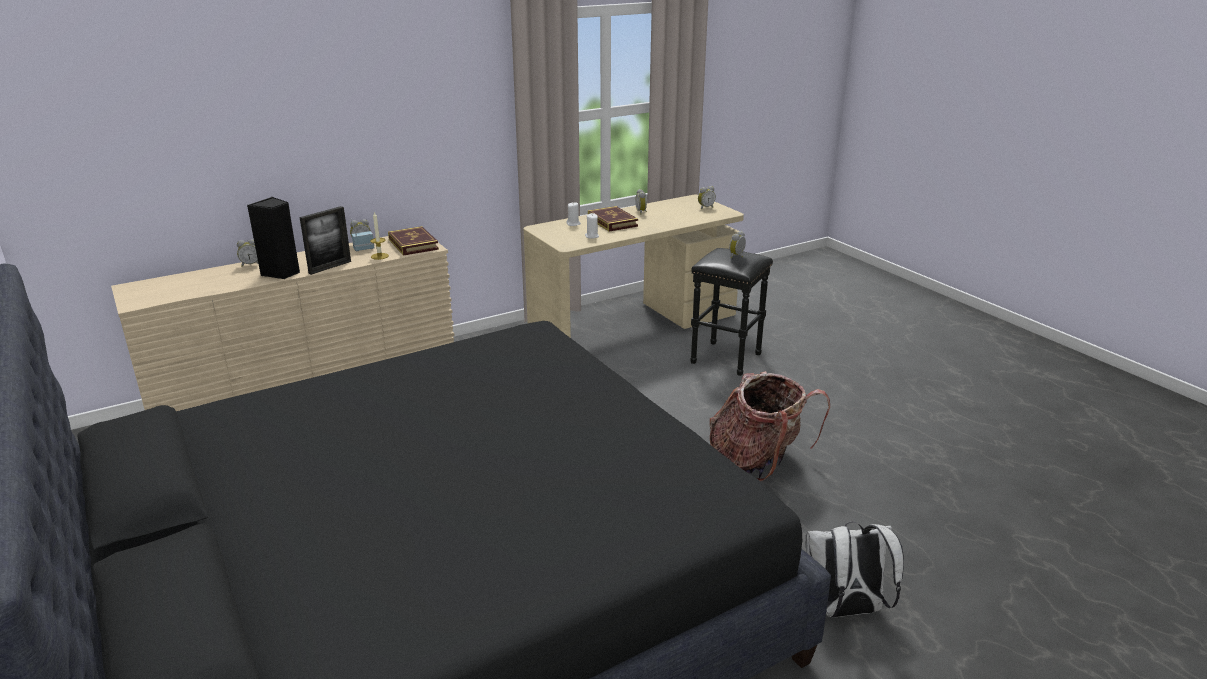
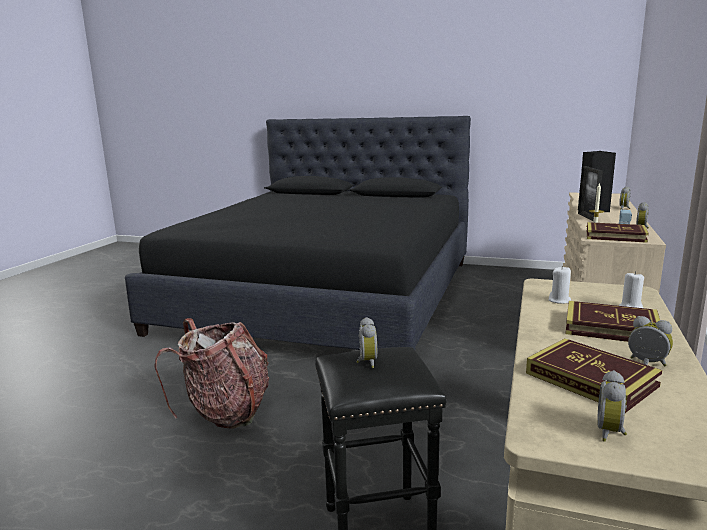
camera: 140 degrees right, 10 degrees down
(674, 215) = (591, 379): none -> book
(845, 610) = (121, 357): white backpack -> none

